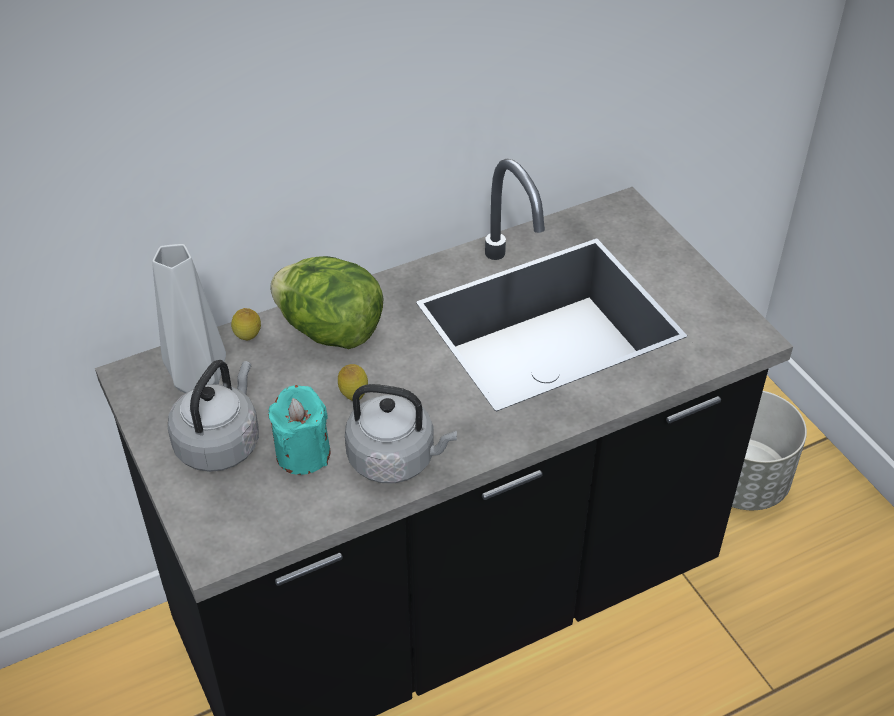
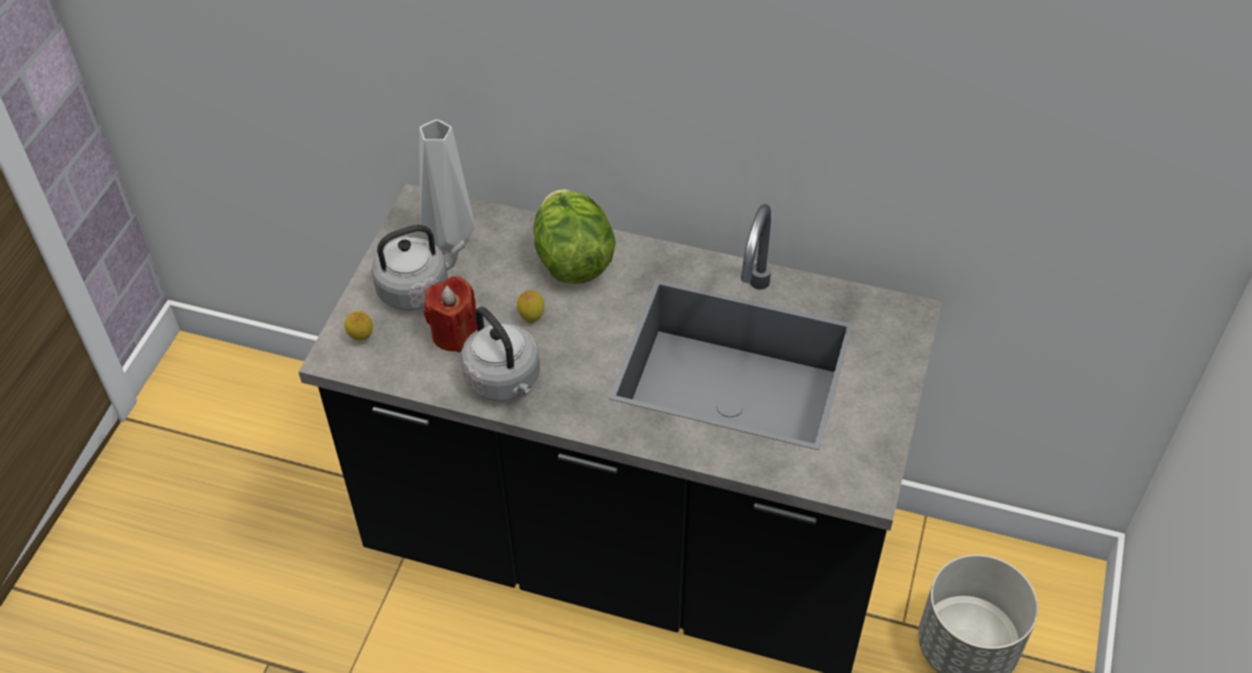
camera: 45 degrees right, 5 degrees up
(248, 339) = (515, 228): lemon -> lemon (361, 338)
(303, 453) = (455, 333): turquoise candle -> red candle

